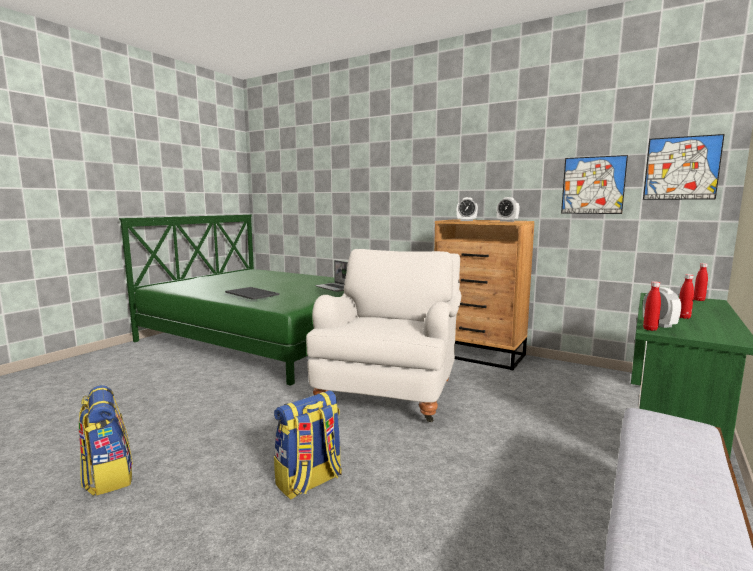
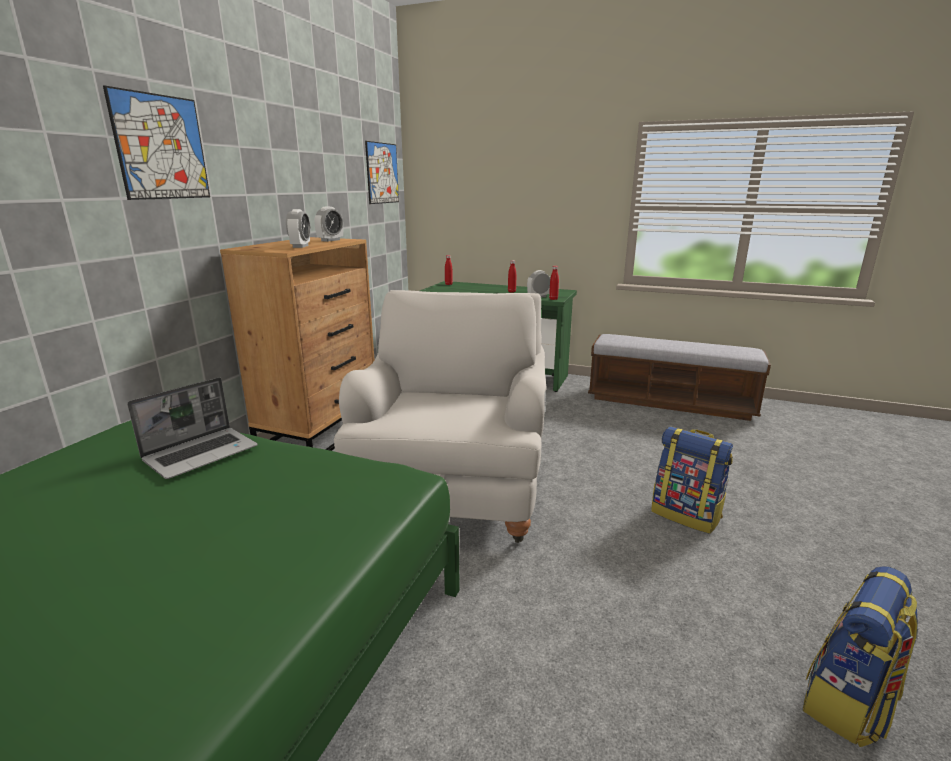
camera: 100 degrees left, 10 degrees up
(253, 293) = (259, 556): tray -> none
(390, 390) = (453, 489): white armchair -> white armchair turned 90 degrees clockwise
(593, 185) = (341, 189): picture -> picture (161, 147)

